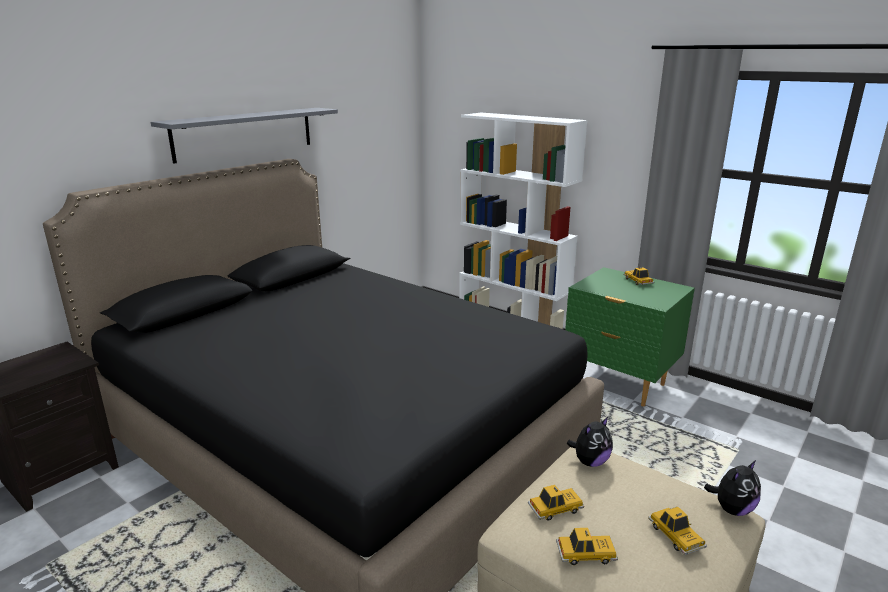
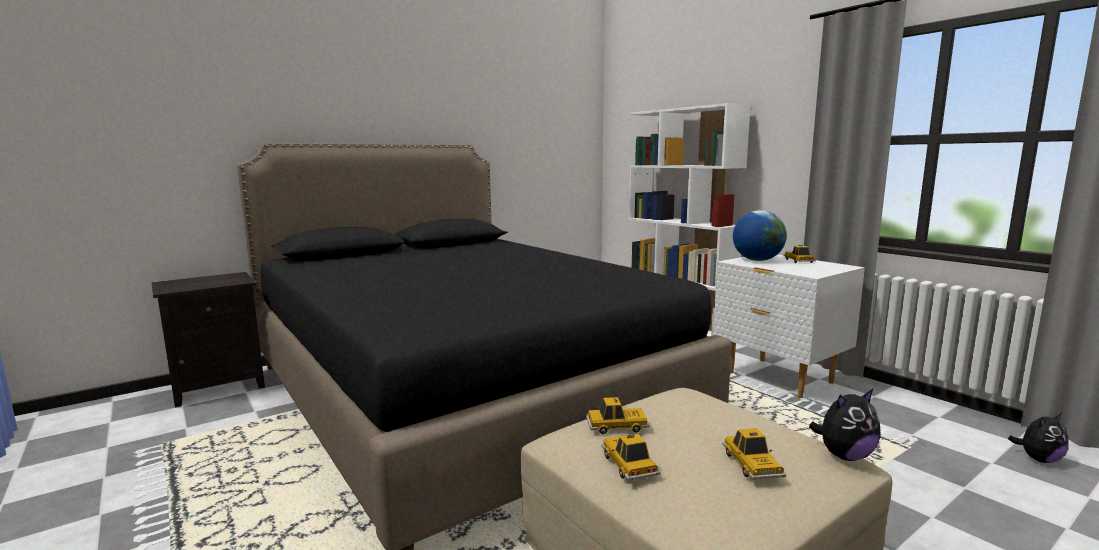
camera: 15 degrees right, 10 degrees down
(245, 133) = (426, 117): grey shelf -> none
(585, 553) = (629, 465): toy car -> toy car turned 120 degrees counterclockwise
(590, 462) = (682, 398): plush toy -> plush toy (1038, 459)
(602, 282) = (757, 260): none -> globe
(619, 384) = (779, 378): green nightstand -> white nightstand

